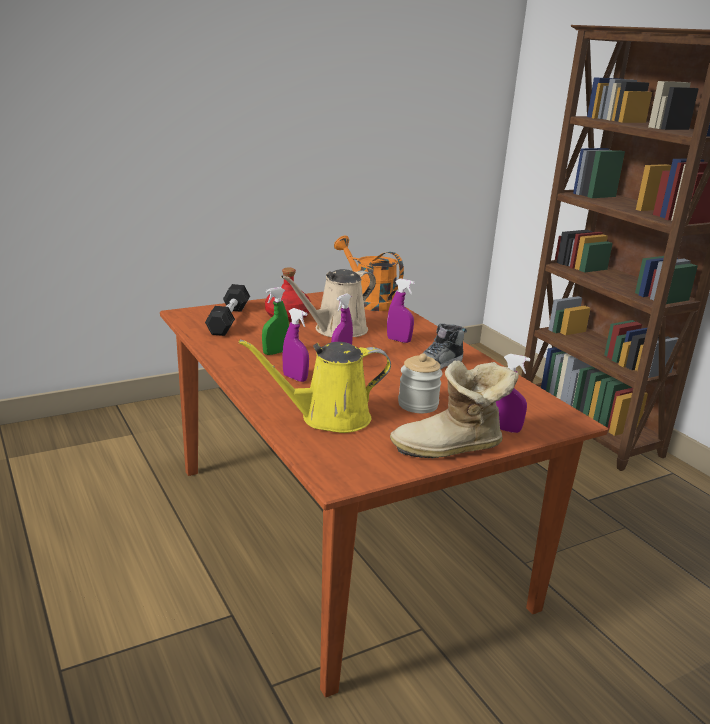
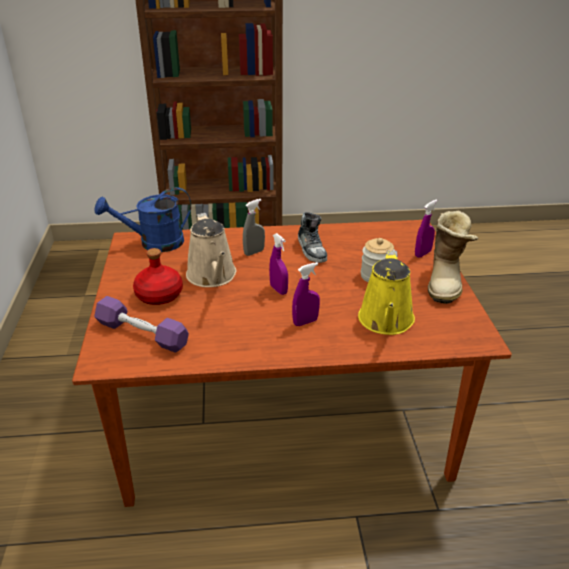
camera: 65 degrees left, 10 degrees up
(228, 320) = (142, 334): black dumbbell -> purple dumbbell
(275, 352) = (244, 321): green spray bottle -> none
(368, 301) = (154, 243): orange watering can -> blue watering can
(398, 340) = (254, 252): purple spray bottle -> grey spray bottle

